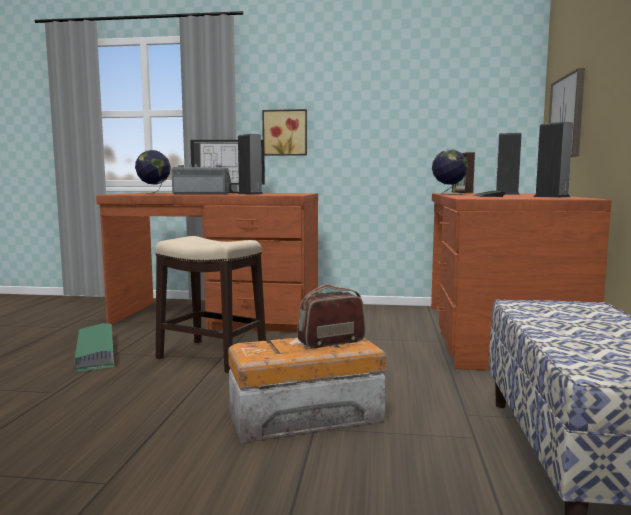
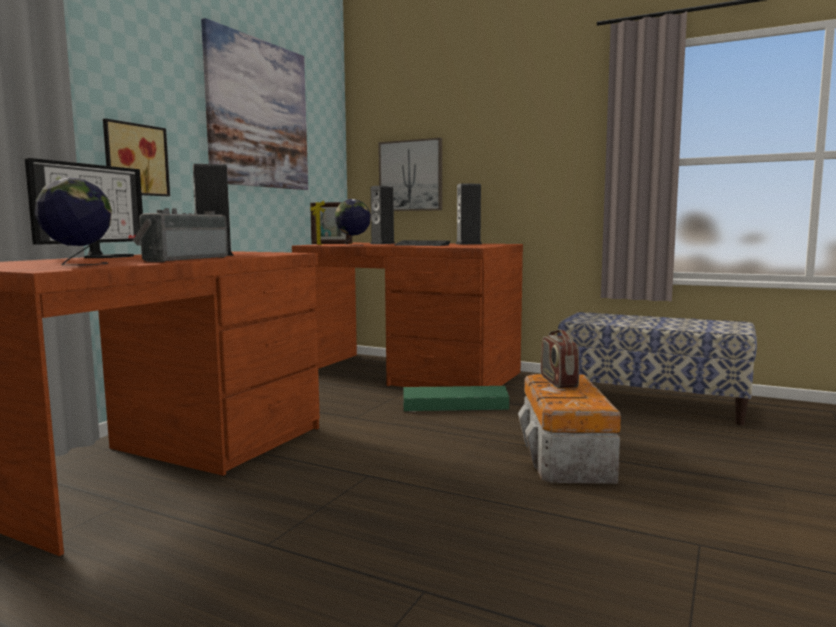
camera: 70 degrees left, 0 degrees up
(96, 353) = (242, 562): green storage box -> green storage box (454, 405)
(211, 356) = (353, 480): stool -> none
(406, 82) = (258, 114): none -> picture

